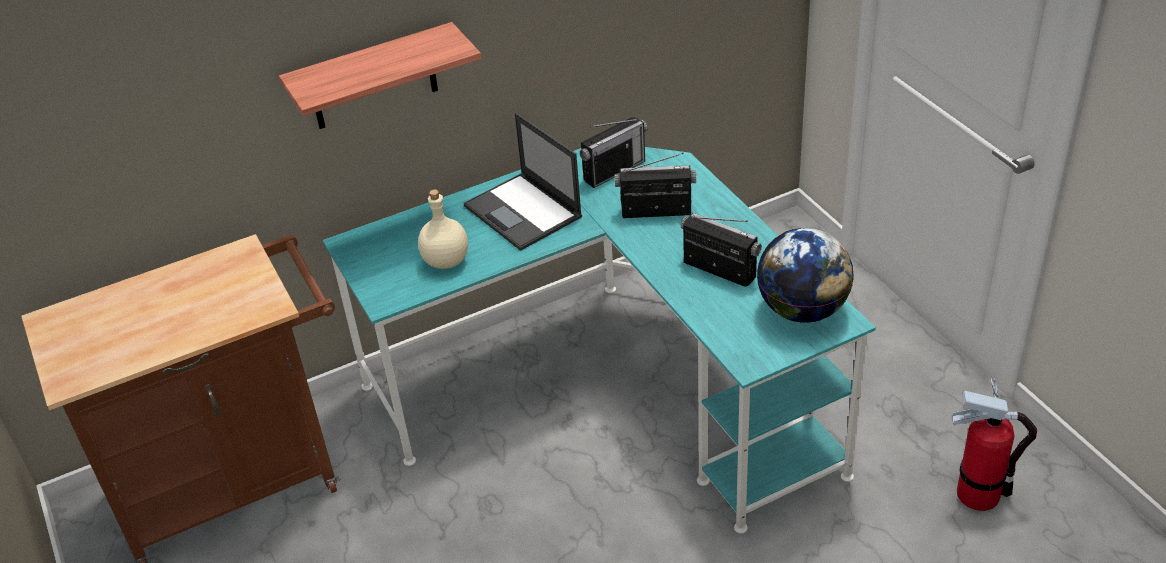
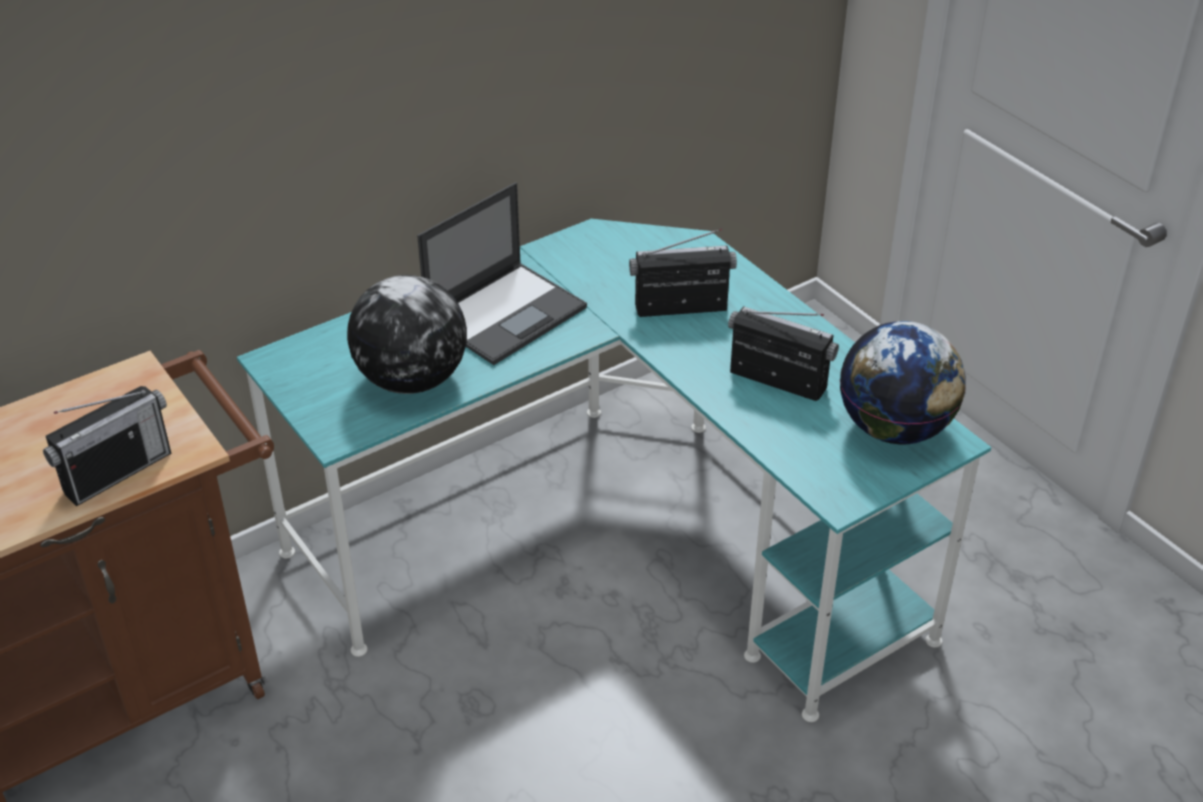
camera: 10 degrees left, 0 degrees up
(373, 78) = (310, 135): shelf -> none
(445, 261) = (411, 379): beige bottle -> globe
(524, 212) = (506, 312): laptop -> laptop turned 90 degrees counterclockwise
(614, 171) = (616, 256): radio -> radio (117, 472)
(978, 494) = (1099, 654): fire extinguisher -> none

